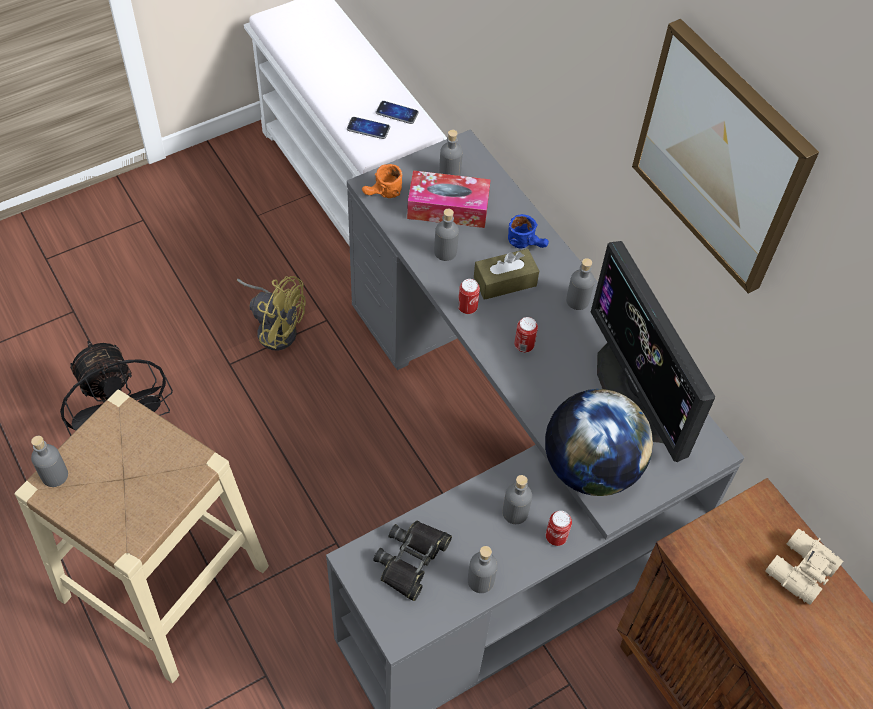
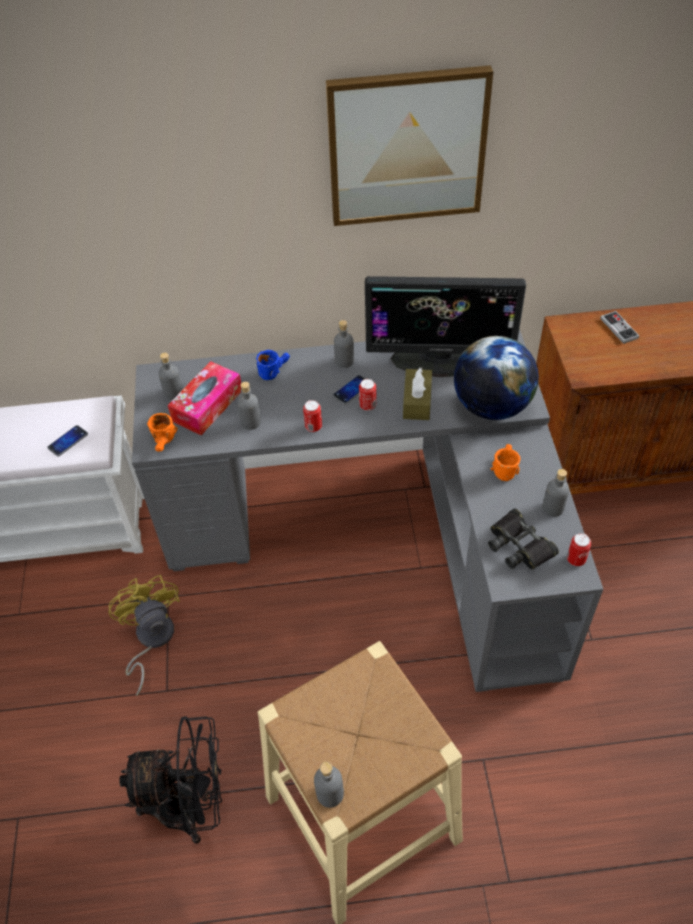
camera: 60 degrees left, 5 degrees down
(275, 327) = (151, 640): yellow fan -> yellow fan turned 75 degrees counterclockwise
(397, 113) = (66, 416): phone -> phone (352, 390)
(505, 281) = (302, 396): brown tissue box -> brown tissue box (417, 401)
(515, 512) = (503, 467): grey bottle -> orange mug
(556, 537) = (533, 451): can -> can (576, 559)
(798, 570) = (619, 328): beige binoculars -> game controller

